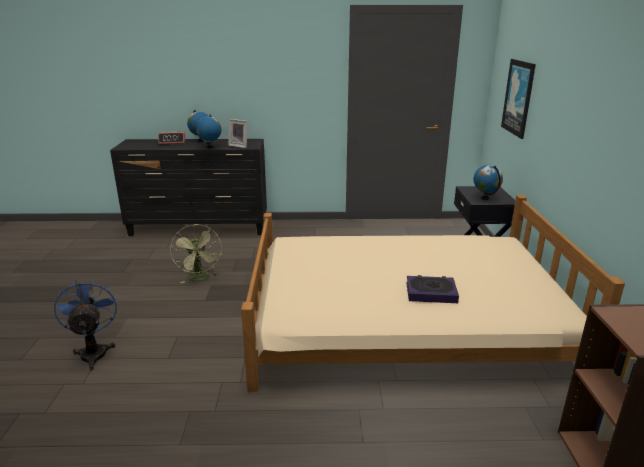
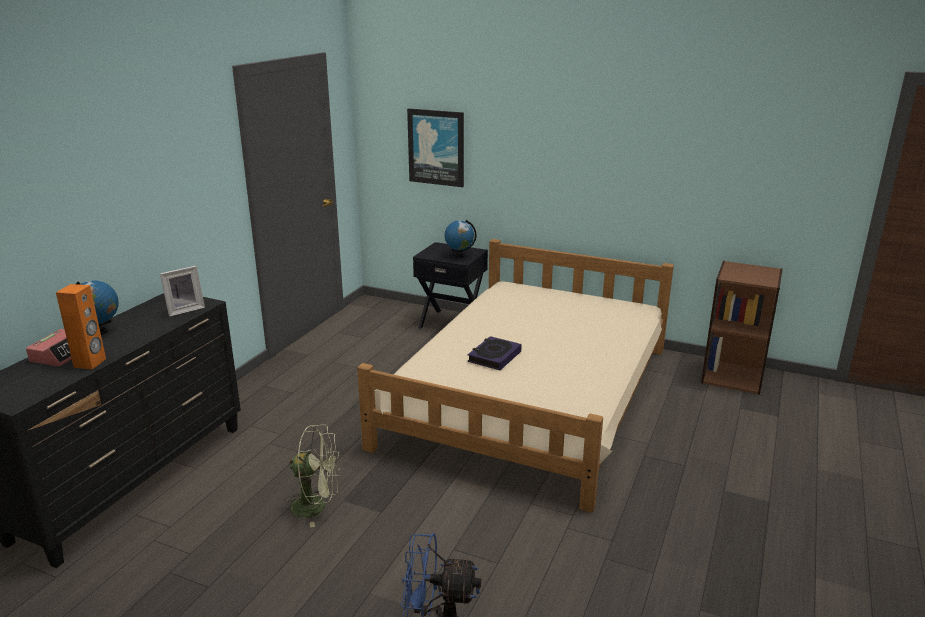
camera: 65 degrees left, 0 degrees up
(165, 147) = (90, 363): none -> orange speaker
(210, 147) = (156, 330): globe -> none
(431, 293) = (581, 342): book -> book (494, 357)

